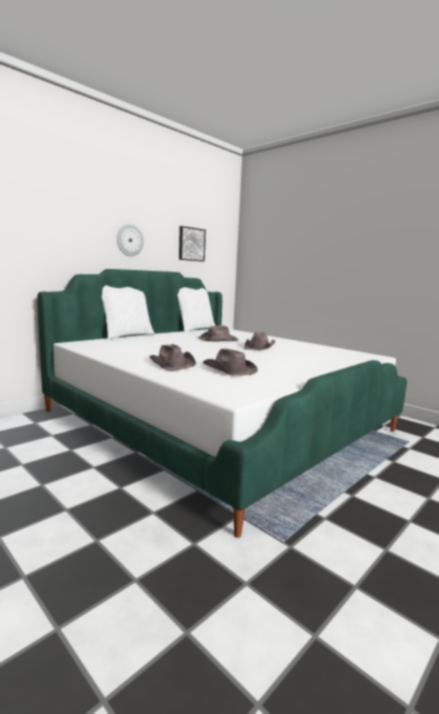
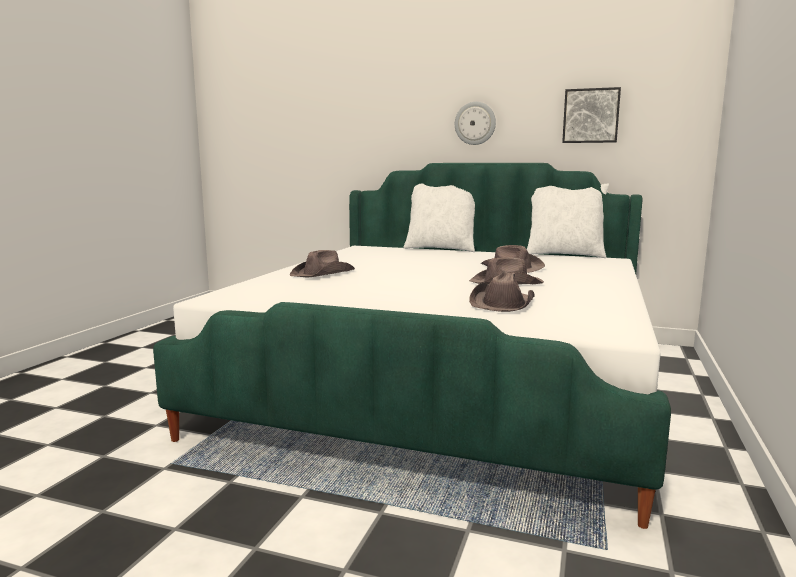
camera: 65 degrees right, 0 degrees up
(229, 370) = (329, 288): brown hat -> brown hat (502, 303)

